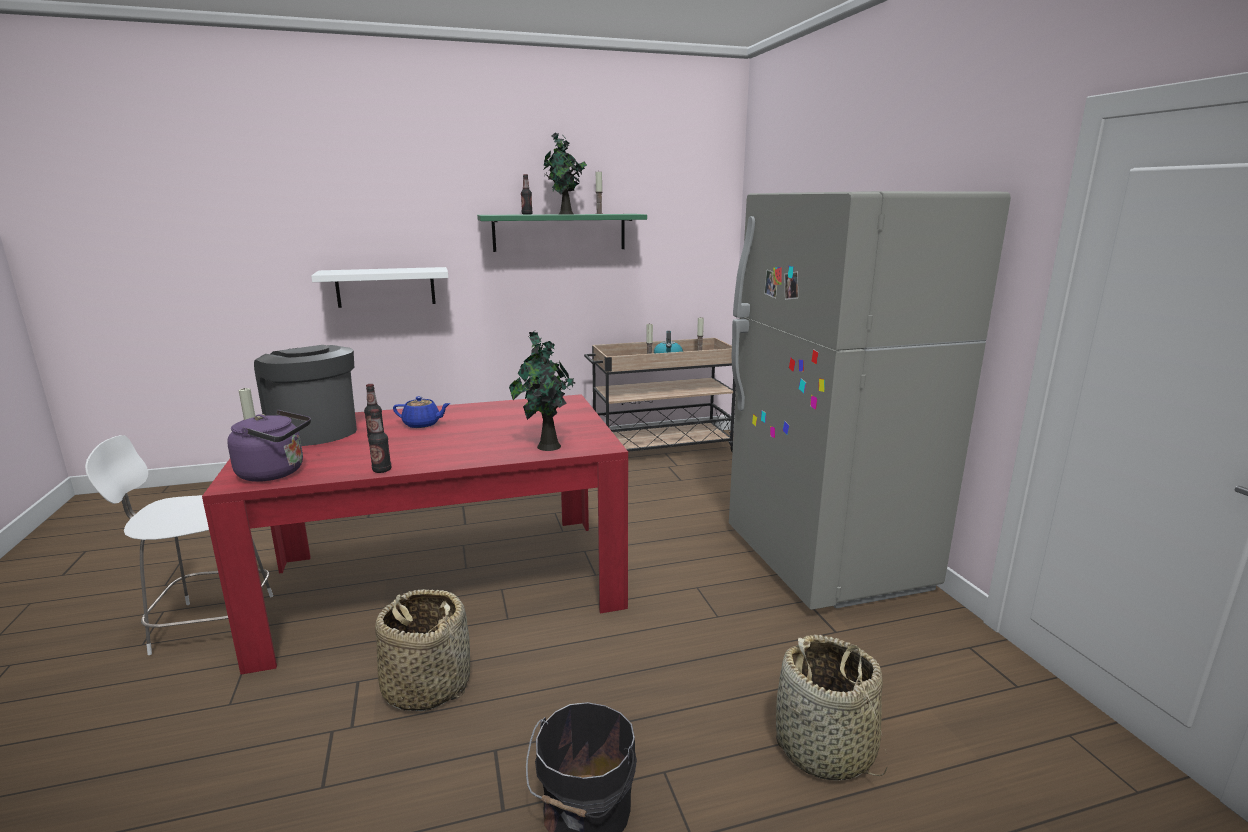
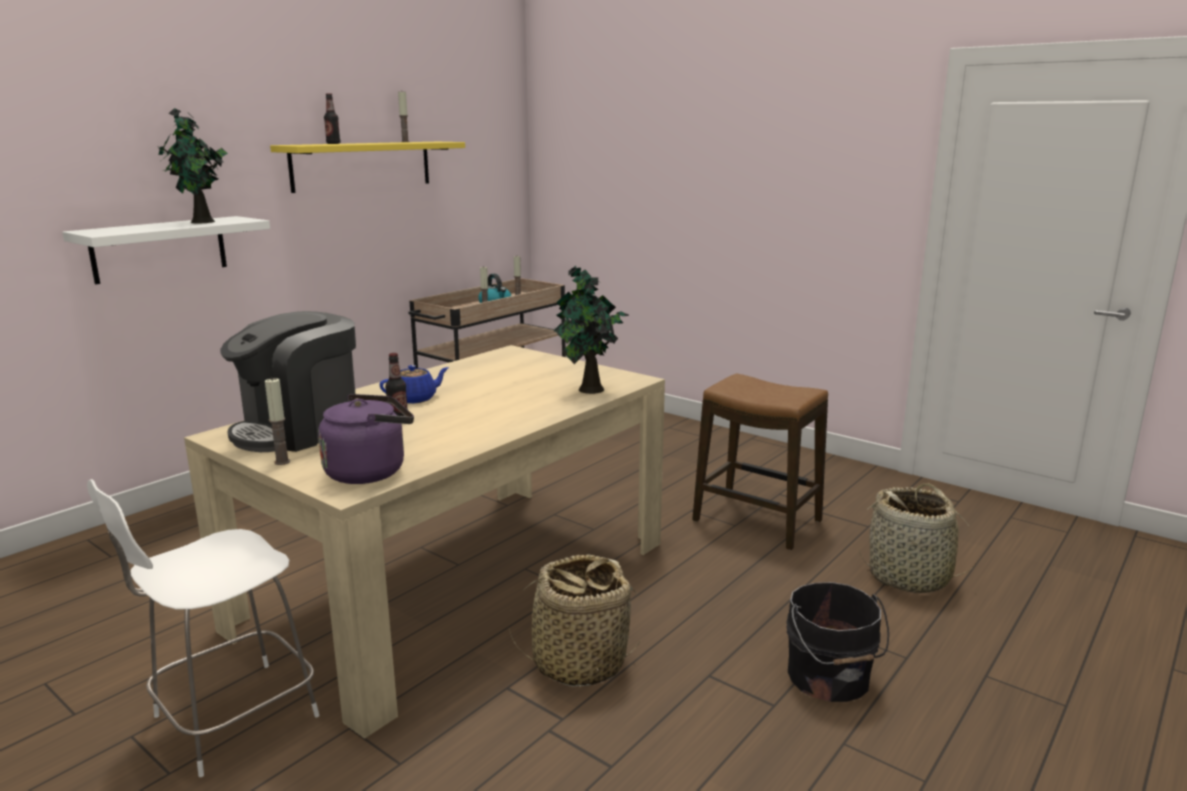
camera: 35 degrees left, 0 degrees up
(314, 431) = (299, 430): coffee machine -> coffee machine turned 60 degrees counterclockwise
(382, 470) = (483, 441): bottle -> none
(444, 583) = (458, 584): red dining table -> beige dining table
(559, 232) = (362, 165): green shelf -> yellow shelf
(565, 214) = (379, 143): potted plant -> potted plant (202, 222)
(744, 620) = (757, 521): none -> stool
(826, 560) = (755, 462): grey fridge -> none

